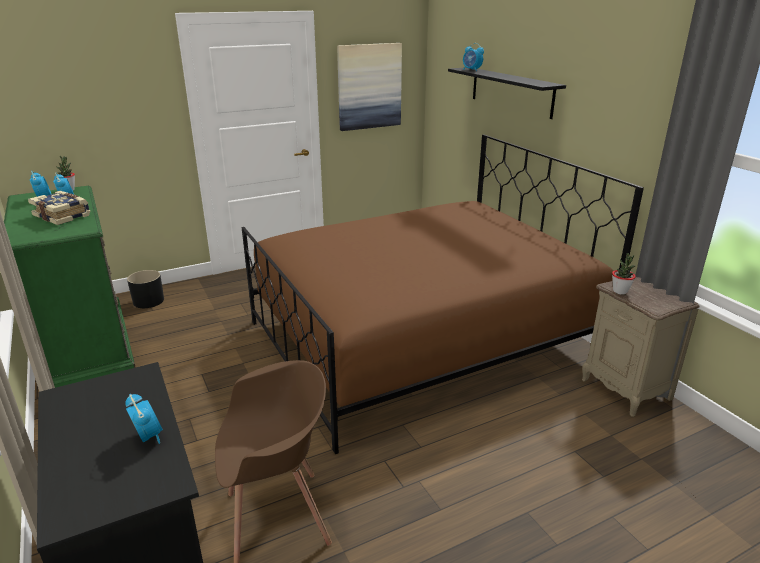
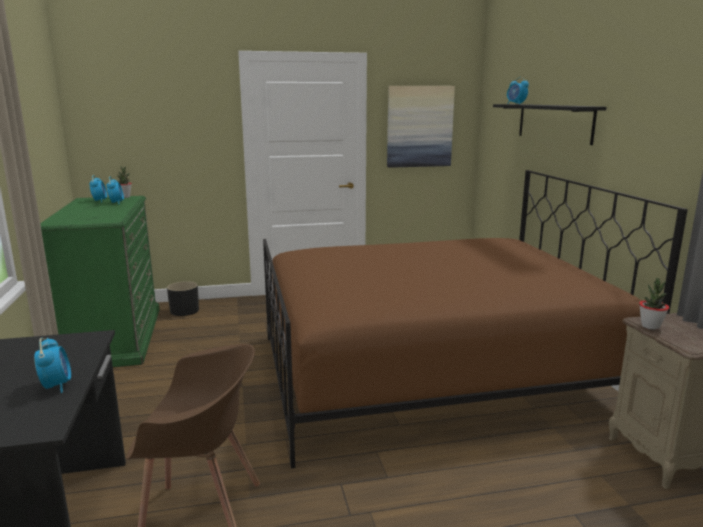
camera: 15 degrees right, 10 degrees down
(63, 216) = (103, 211): book -> none

